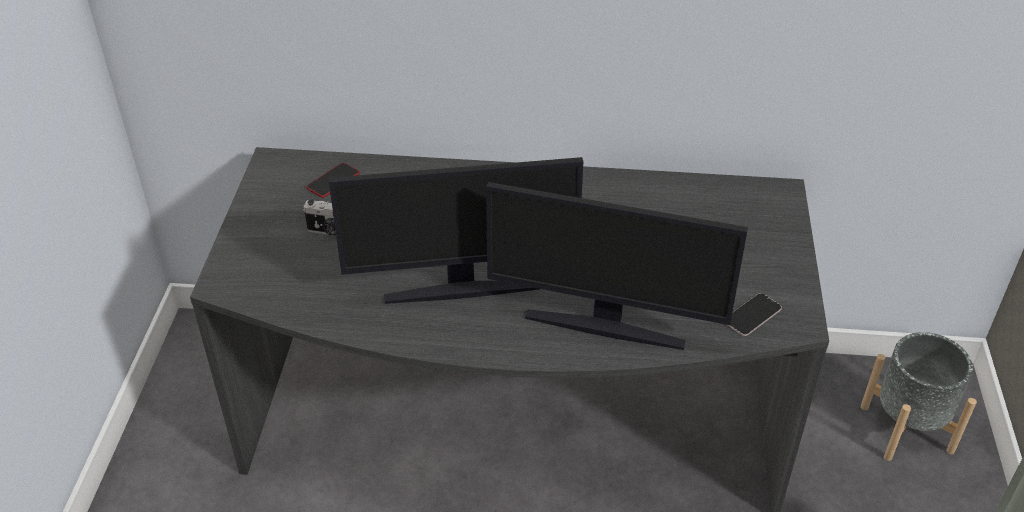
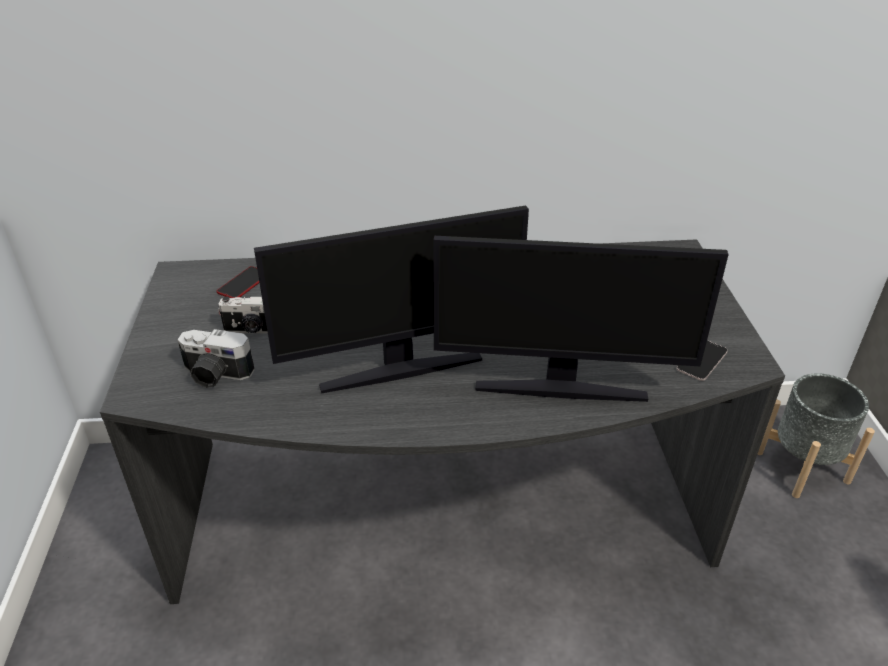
camera: 10 degrees left, 5 degrees down
(293, 274) = (215, 375): none -> camera

